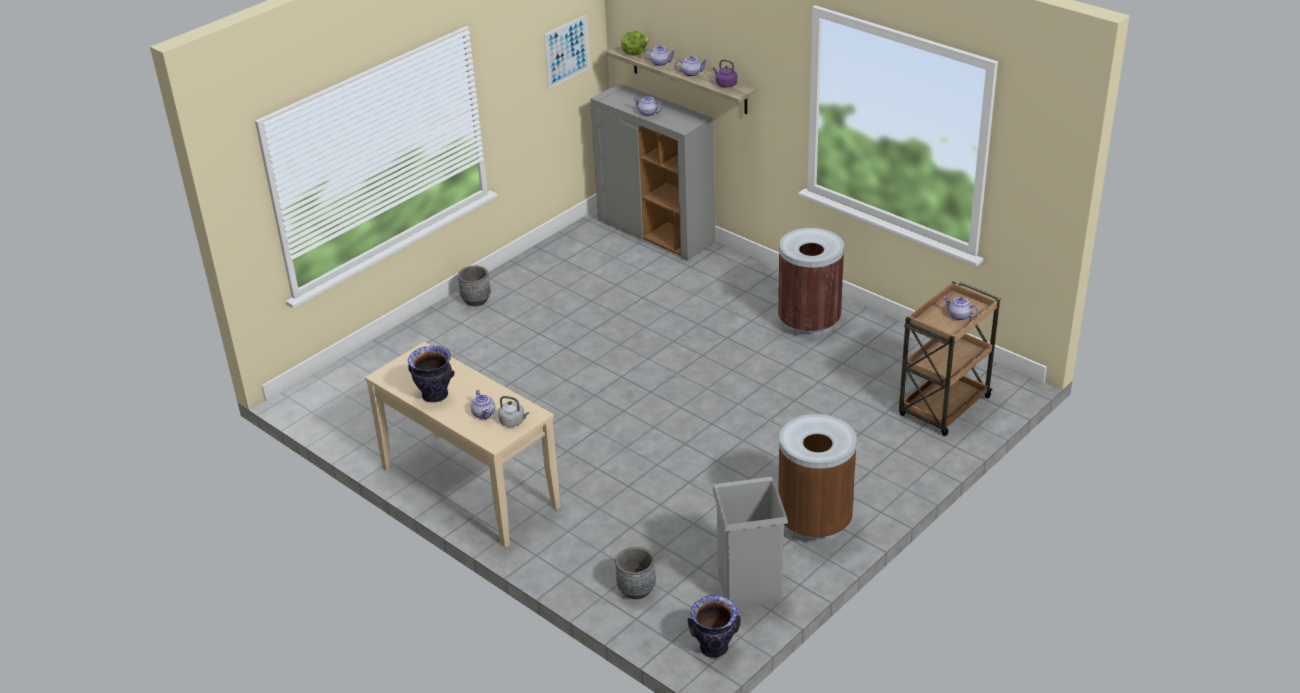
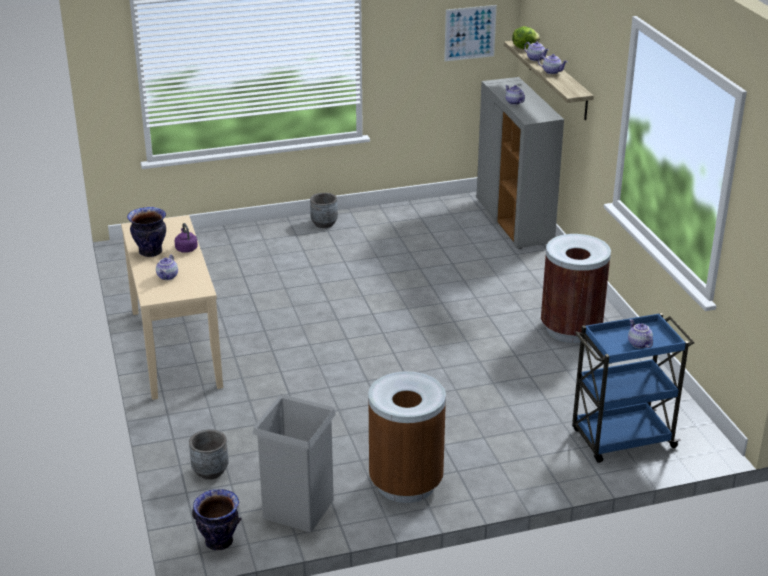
camera: 30 degrees right, 5 degrees down
(513, 421) = (181, 289): grey kettle -> none
(725, 84) = (570, 86): purple kettle -> purple kettle (186, 248)
(943, 408) = (621, 439): brown cart -> blue cart

